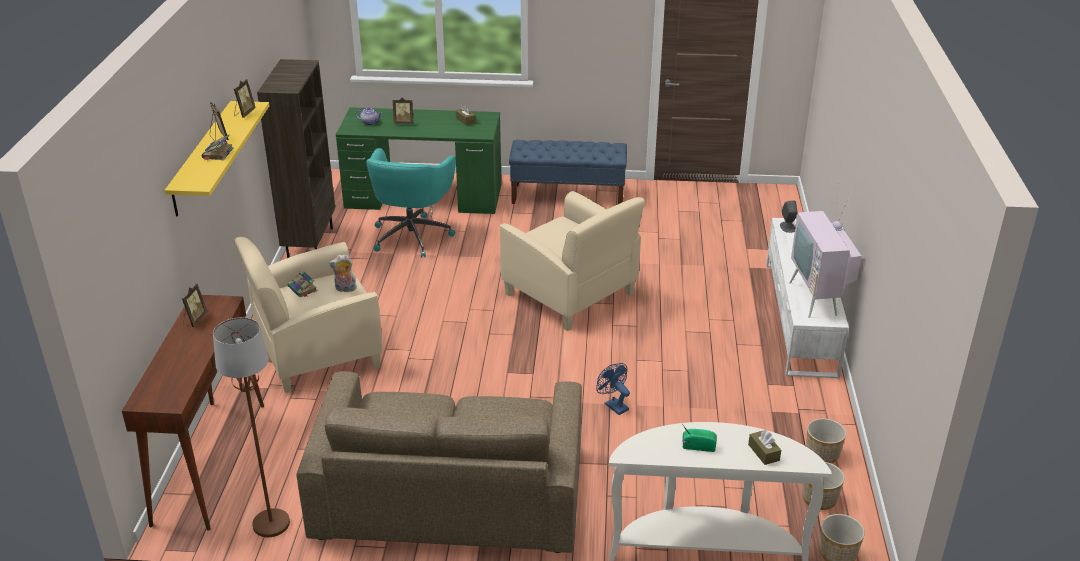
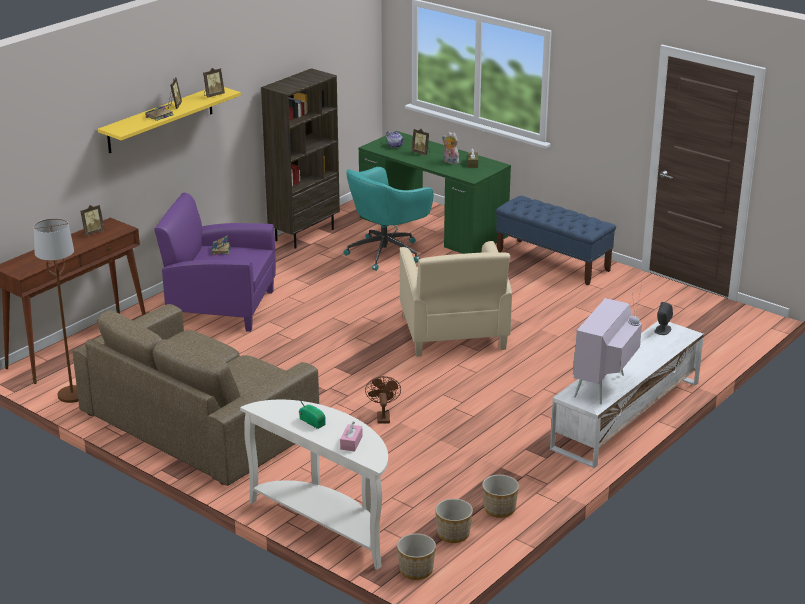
camera: 35 degrees right, 5 degrees down
(317, 352) = (221, 307): beige armchair -> purple armchair
(345, 289) = (248, 259): plush toy -> plush toy (450, 162)
(613, 405) = (383, 416): blue fan -> brown fan
(763, 452) = (351, 443): brown tissue box -> pink tissue box

